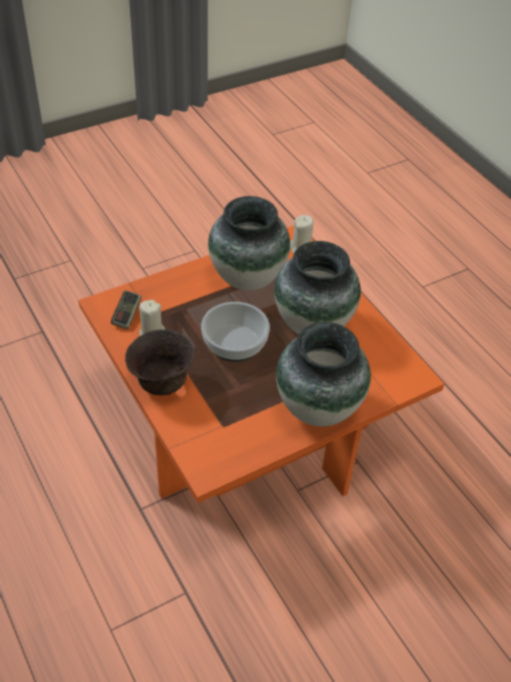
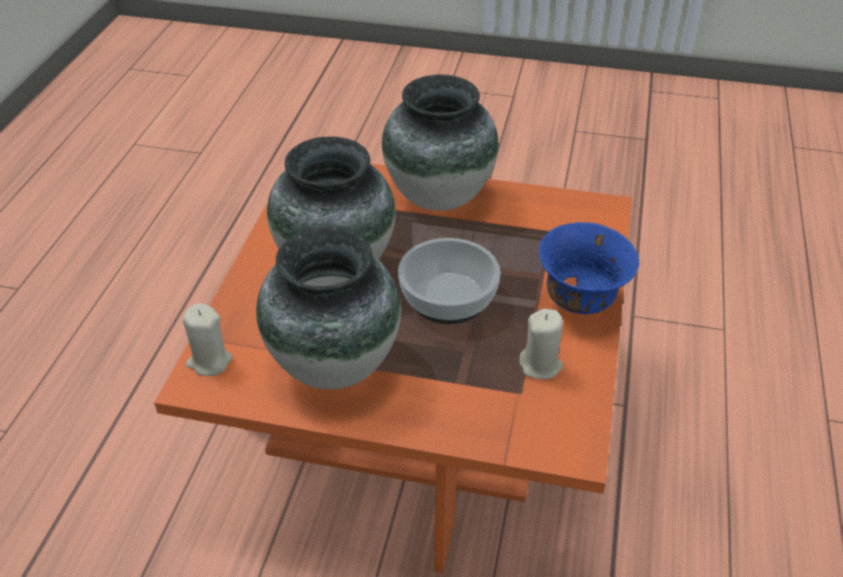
camera: 135 degrees left, 5 degrees down
(127, 315) = (550, 412): game controller -> none
(161, 384) = (581, 302): brown bowl -> blue bowl

